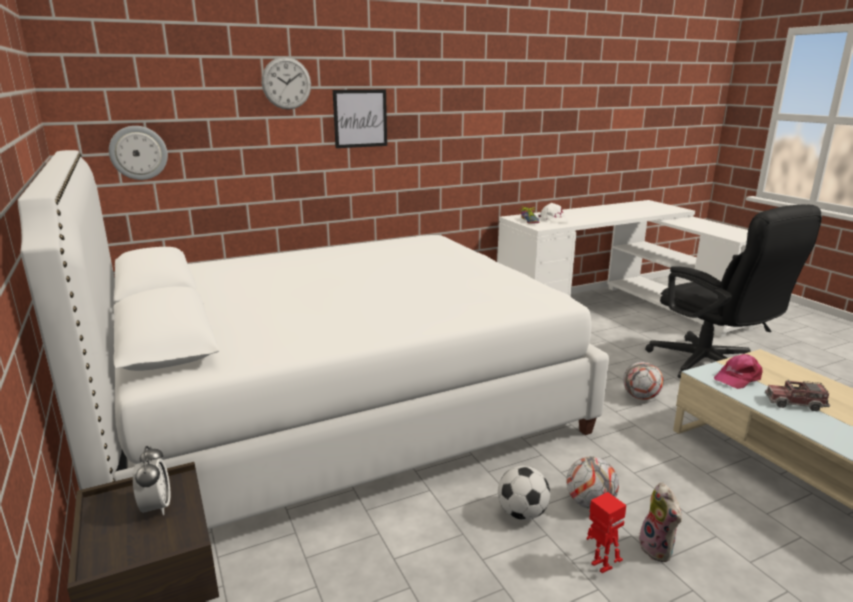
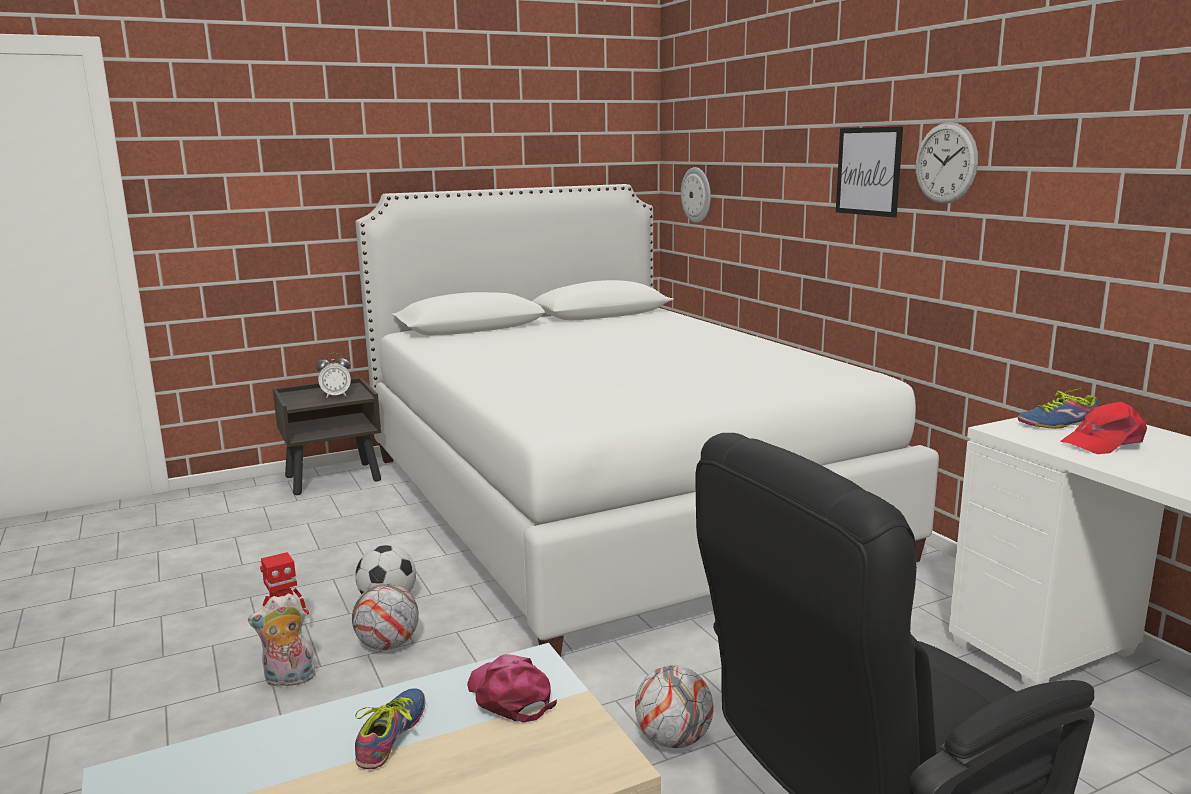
camera: 90 degrees right, 5 degrees down
(286, 83) = (800, 121): wall clock -> wall clock (946, 163)
(553, 220) = (1103, 442): white cap -> red cap
(795, 403) = (395, 735): toy truck -> shoe

